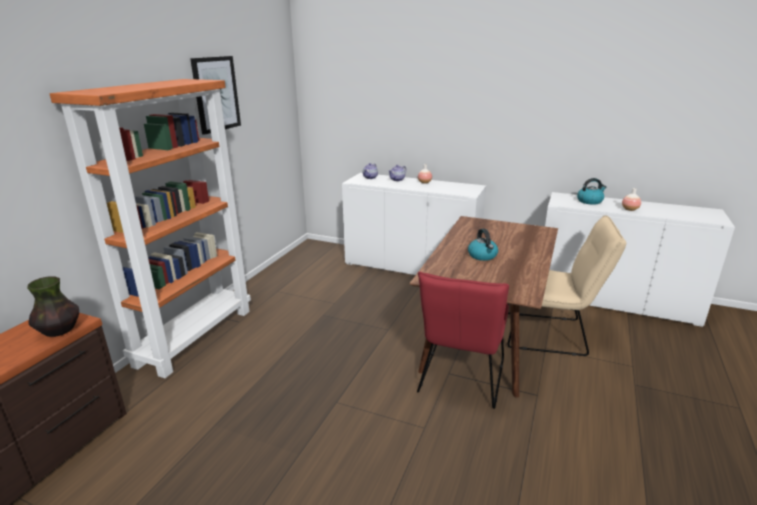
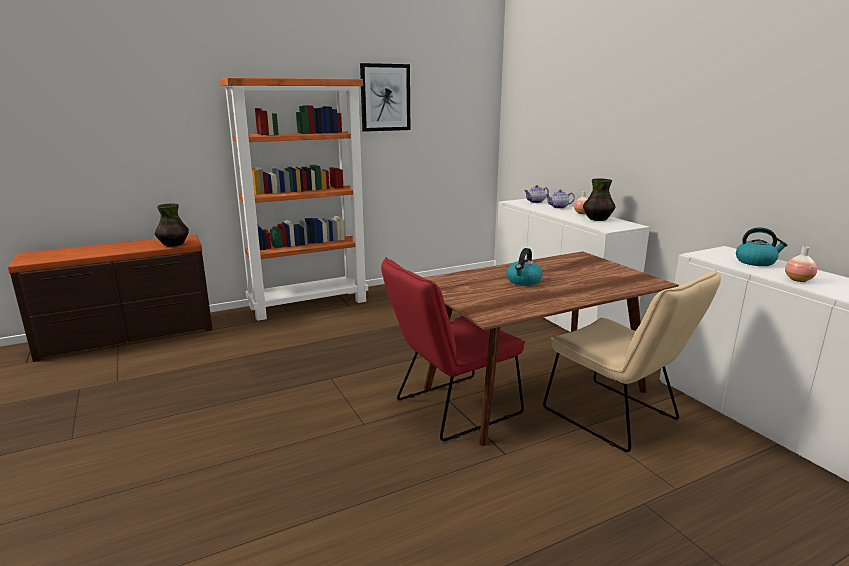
camera: 40 degrees right, 5 degrees down
(446, 186) = (597, 219): none -> vase

